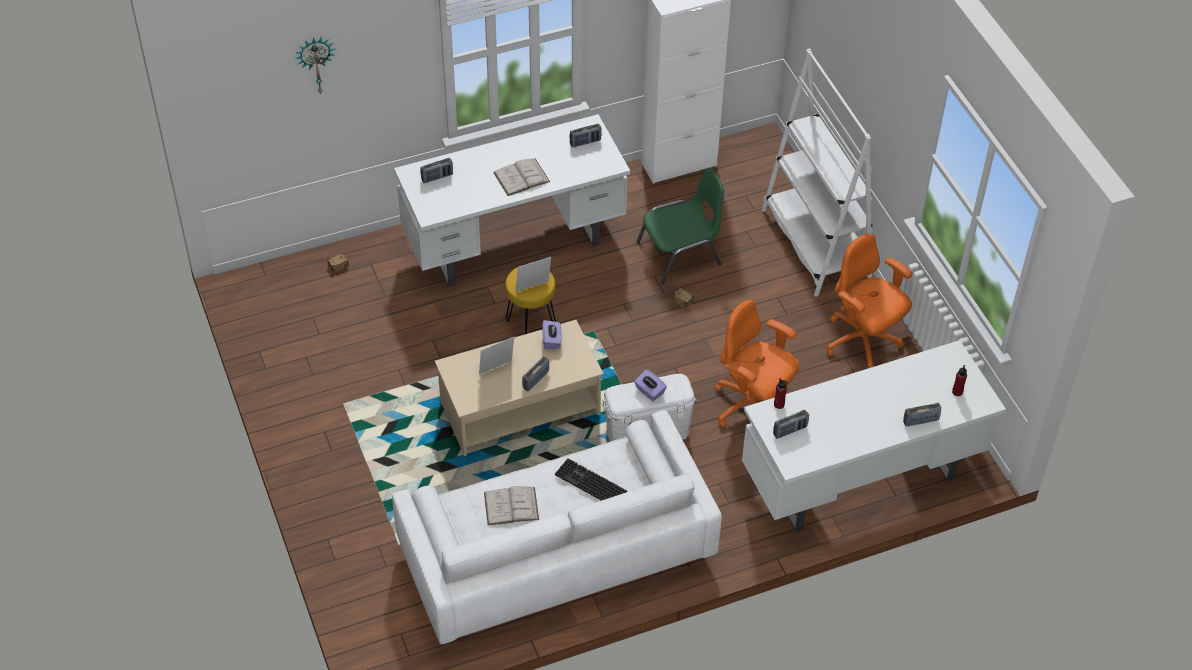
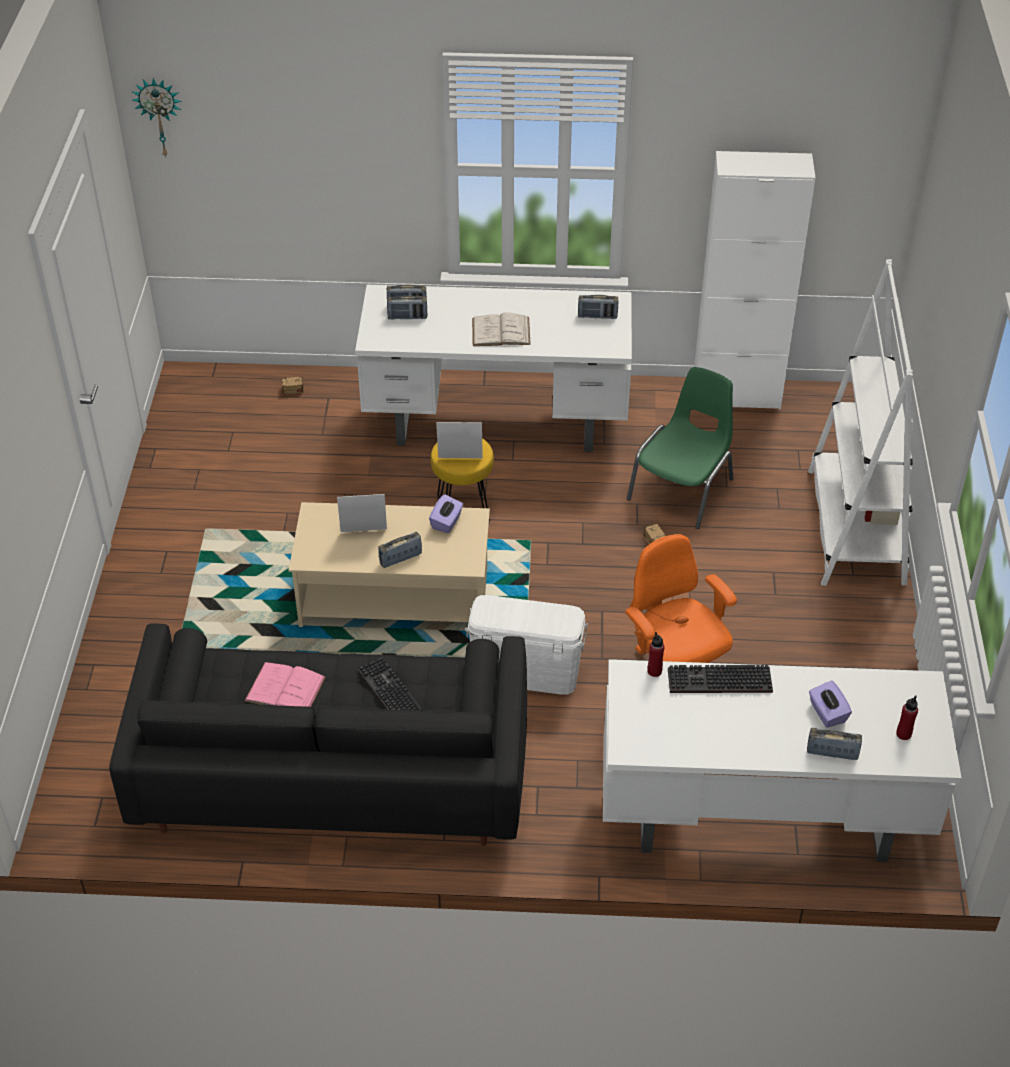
camera: 25 degrees right, 5 degrees down
(316, 64) = (286, 123): wall clock -> wall clock (160, 116)
(511, 506) = (285, 689): white book -> pink book
(555, 555) = (332, 774): white sofa -> black sofa
(649, 391) = (527, 614): purple tissue box -> purple tissue box (827, 713)
(680, 253) = (682, 489): green chair -> green chair turned 60 degrees counterclockwise
(790, 430) = (650, 707): radio -> radio (407, 317)
(824, 398) = (718, 682): none -> keyboard
(862, 342) = (854, 656): orange office chair -> none

